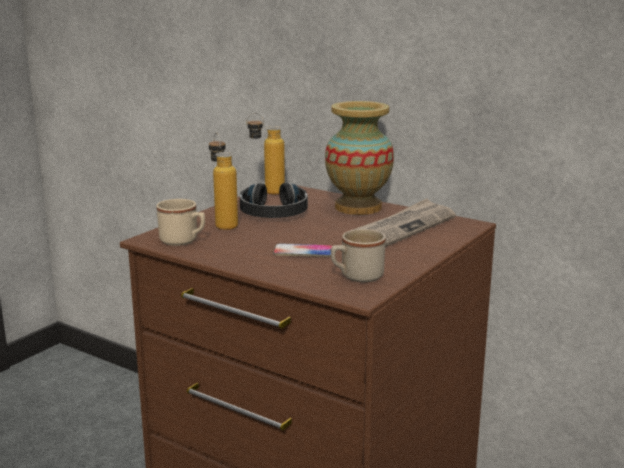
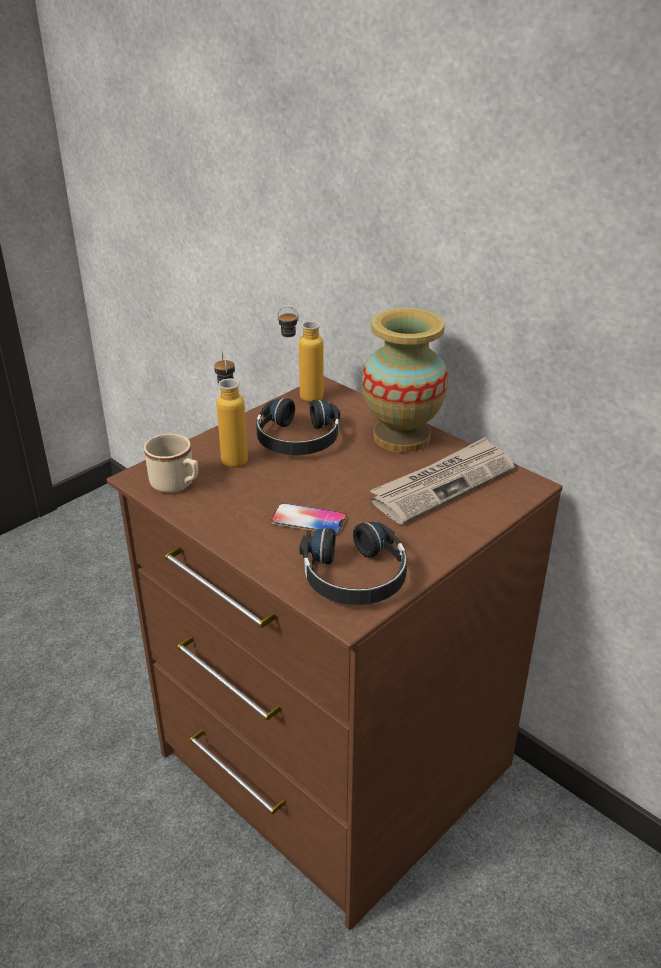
camera: 10 degrees right, 15 degrees up
(356, 277) = (355, 577): beige mug -> black headphones

